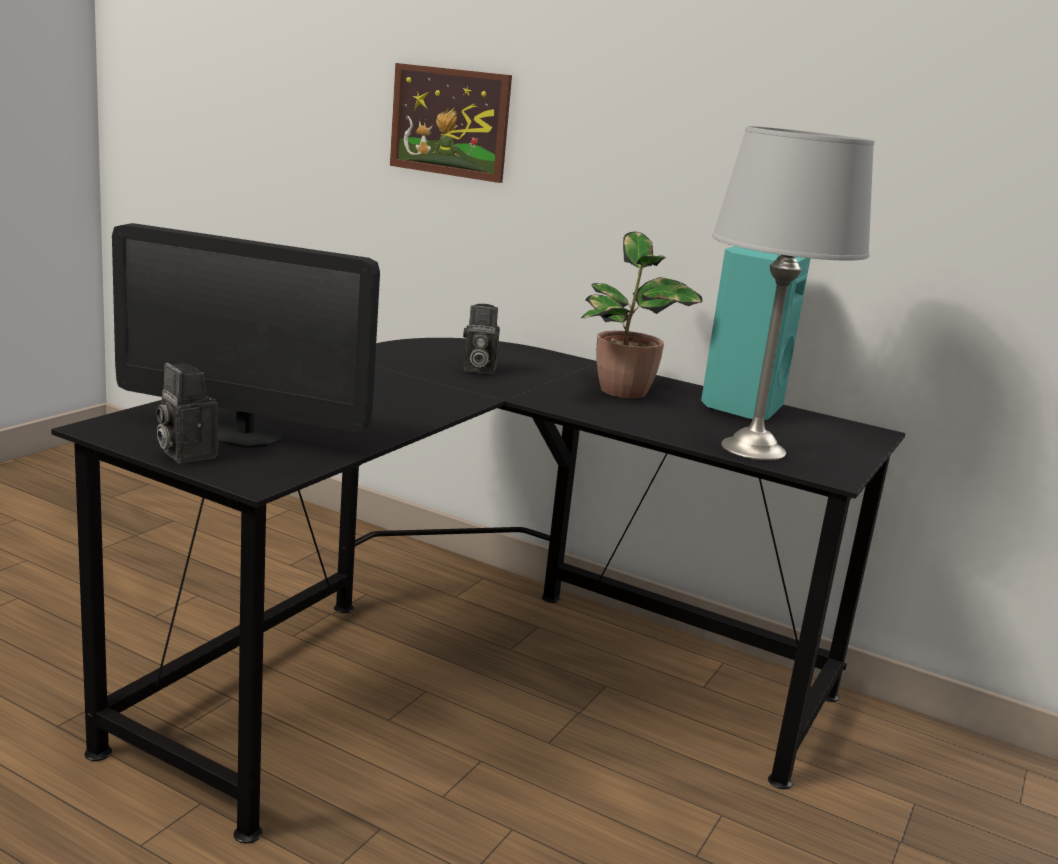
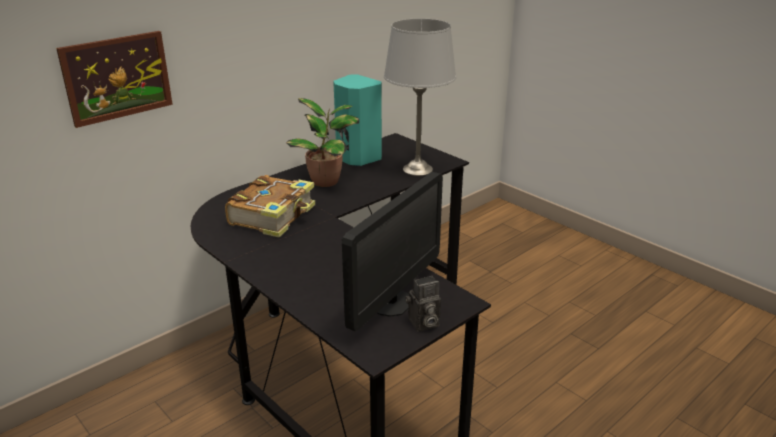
camera: 70 degrees left, 10 degrees up
(477, 369) = (274, 216): camera -> book

